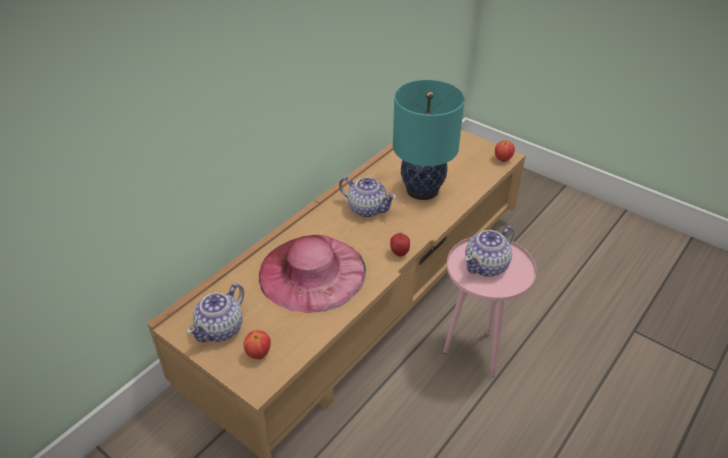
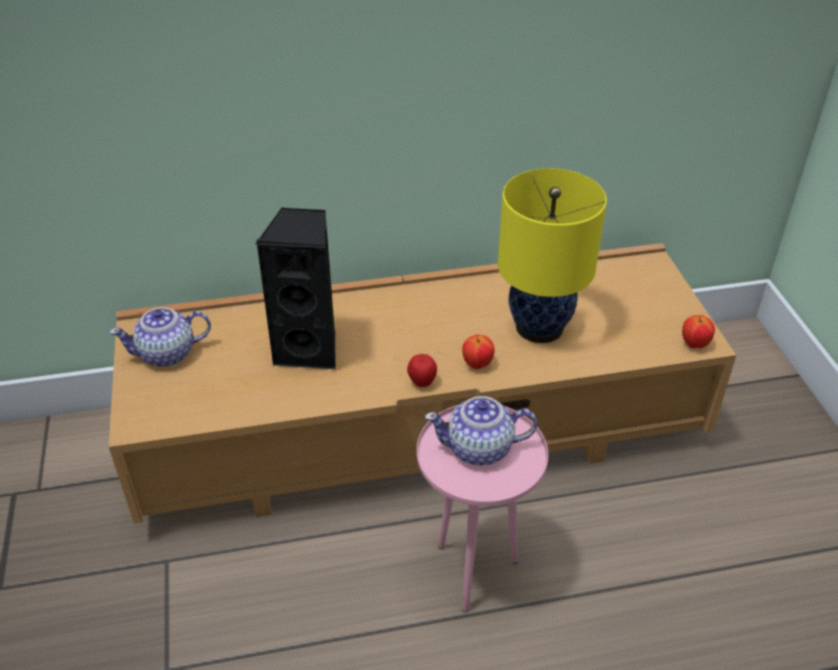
camera: 40 degrees right, 0 degrees up
(258, 354) = (169, 397): apple -> apple (477, 364)
(312, 272) = (310, 349): pink hat -> black speaker
(367, 208) = (448, 315): teapot -> none
(422, 190) = (538, 327): turquoise table lamp -> yellow table lamp

